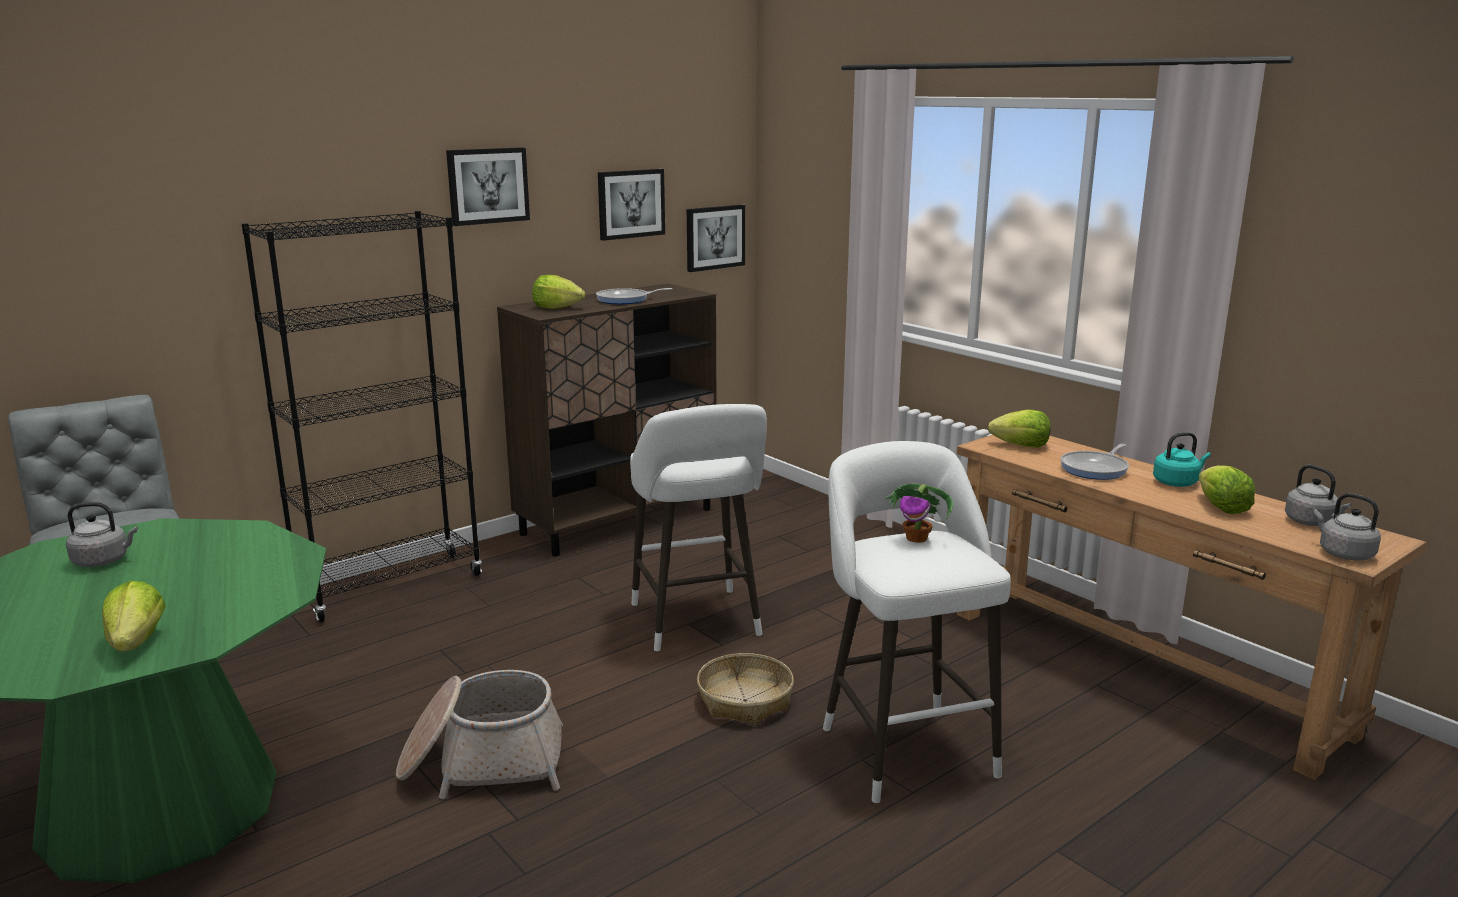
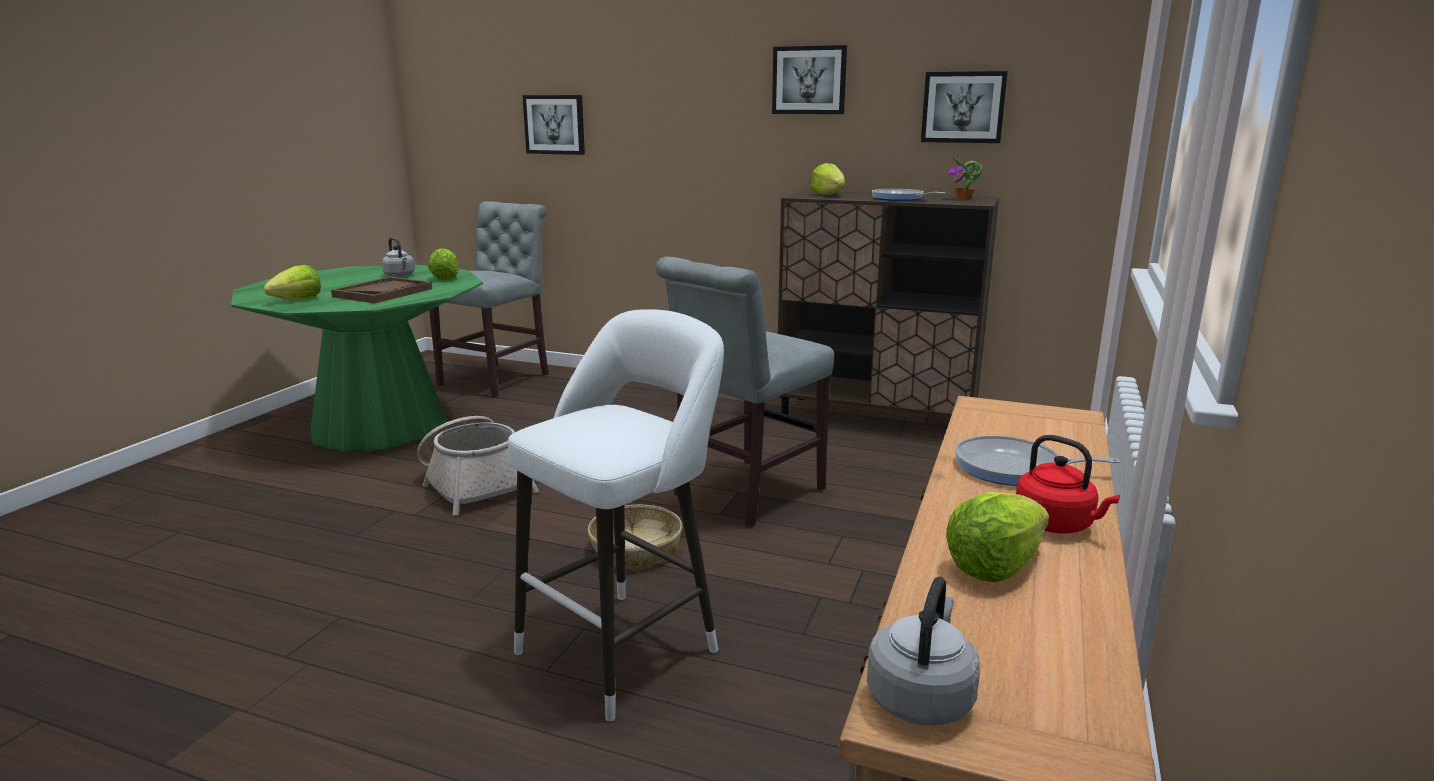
camera: 60 degrees right, 0 degrees up
(211, 582) = (383, 293): none -> brown tray
(390, 587) = (668, 391): black bookcase -> none
(697, 623) = (743, 495): white stool -> grey chair
(714, 237) = (1076, 154): picture -> picture (555, 124)
(917, 538) = (638, 419): potted plant -> potted plant (963, 199)
(1021, 446) = (1021, 421): lettuce -> lettuce (445, 278)
(1177, 482) = (1057, 525): turquoise kettle -> red kettle
(1312, 522) = (1052, 657): grey kettle -> none

